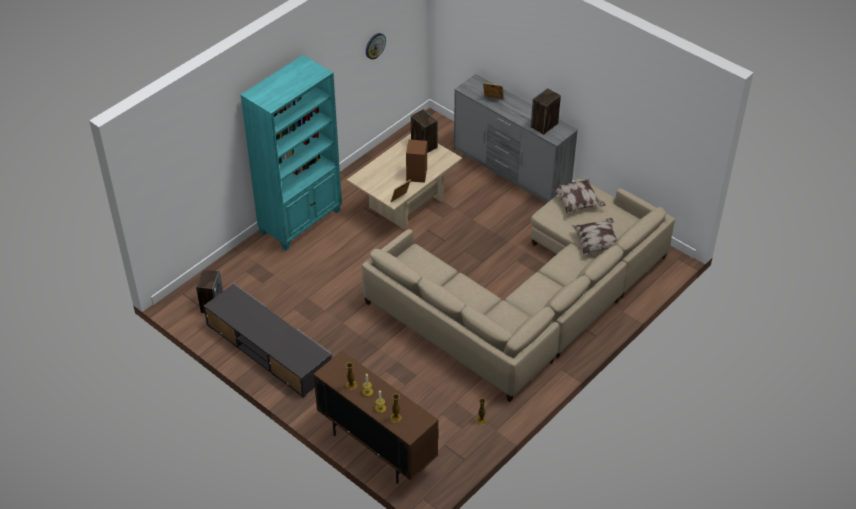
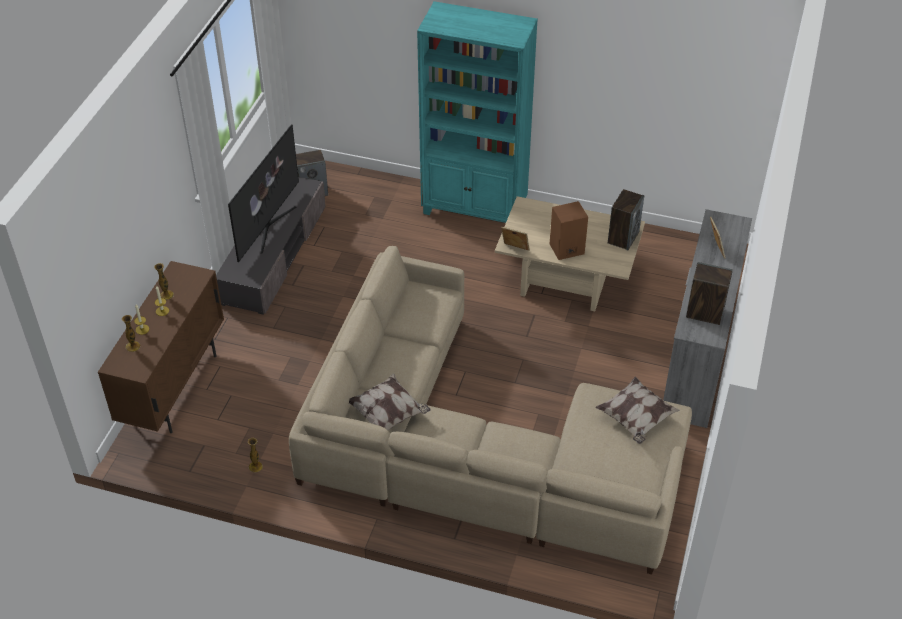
camera: 65 degrees right, 0 degrees up
(264, 330) = (268, 227): none -> television
(375, 45) = (665, 92): wall clock -> none
(596, 243) = (573, 462): pillow -> pillow (388, 414)

